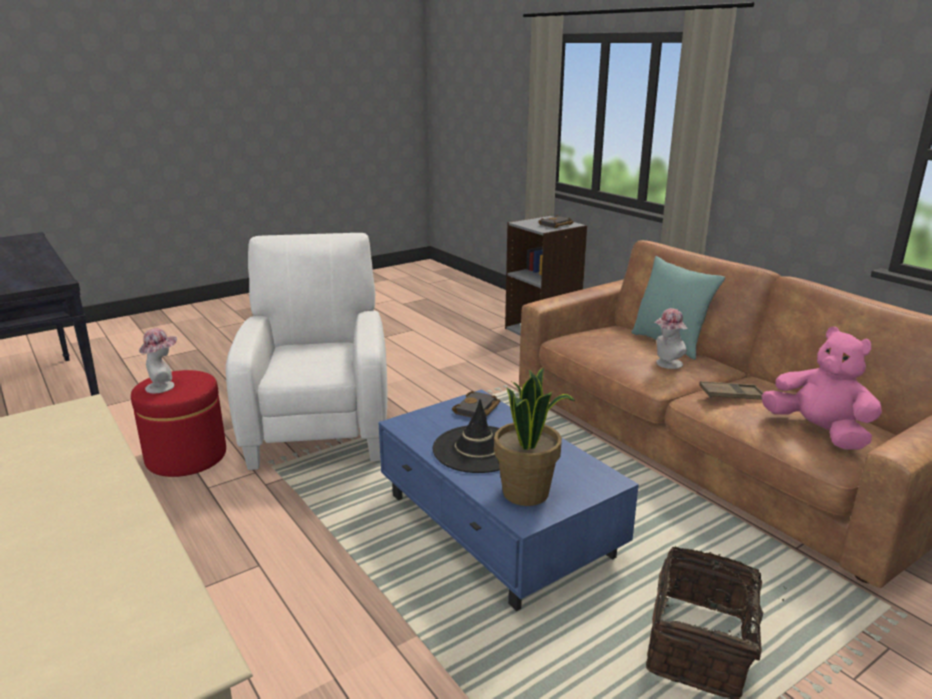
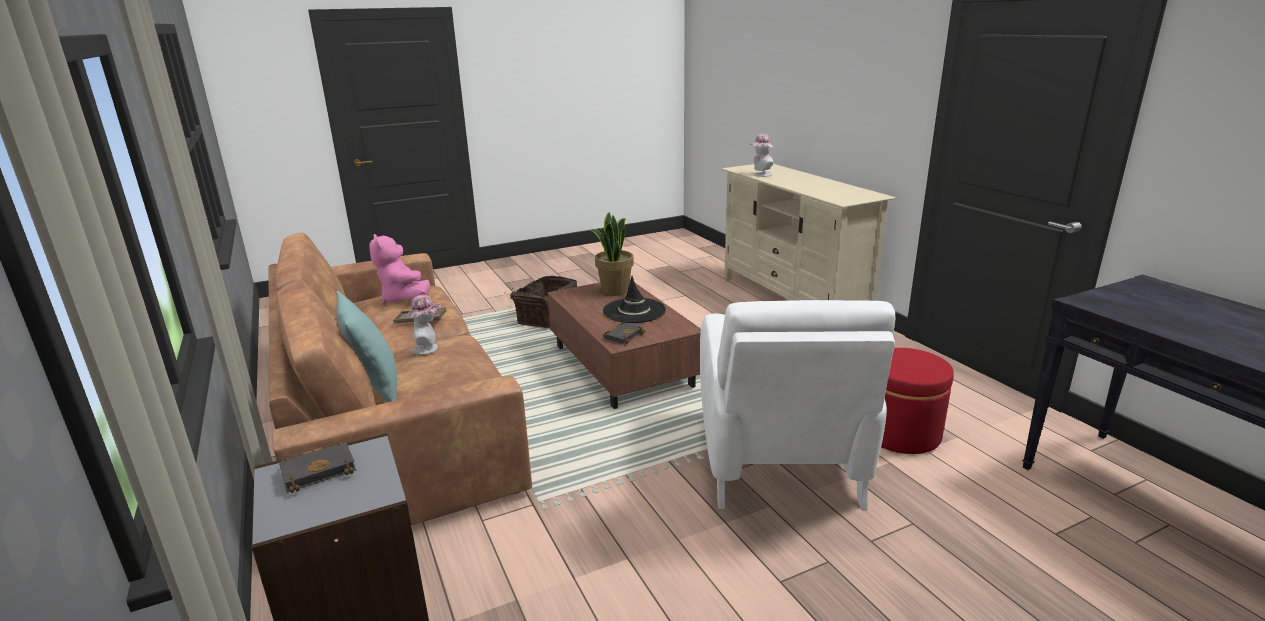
camera: 170 degrees left, 0 degrees up
(164, 386) = (919, 362): hat -> hat (760, 175)
(498, 527) = (622, 365): blue coffee table -> brown coffee table

